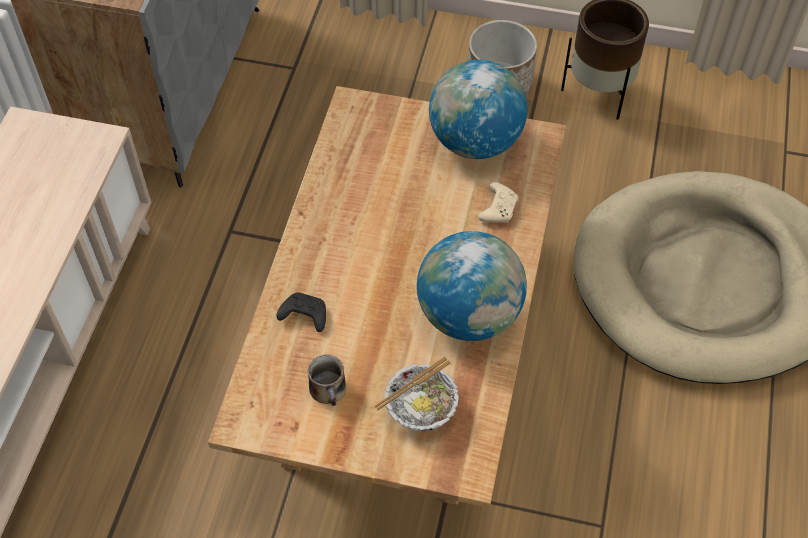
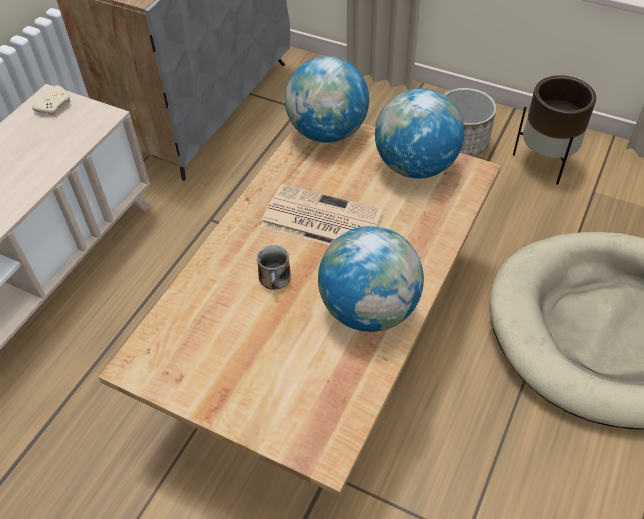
camera: 15 degrees right, 5 degrees down
(303, 316) = (220, 283): black game controller -> none
(328, 390) = (220, 351): mug -> mug (275, 279)
(366, 115) = (327, 132): none -> globe
(389, 224) = (320, 220): none -> newspaper
(420, 409) = (299, 386): bowl -> none
(498, 208) = (421, 223): beige game controller -> beige game controller (55, 106)

